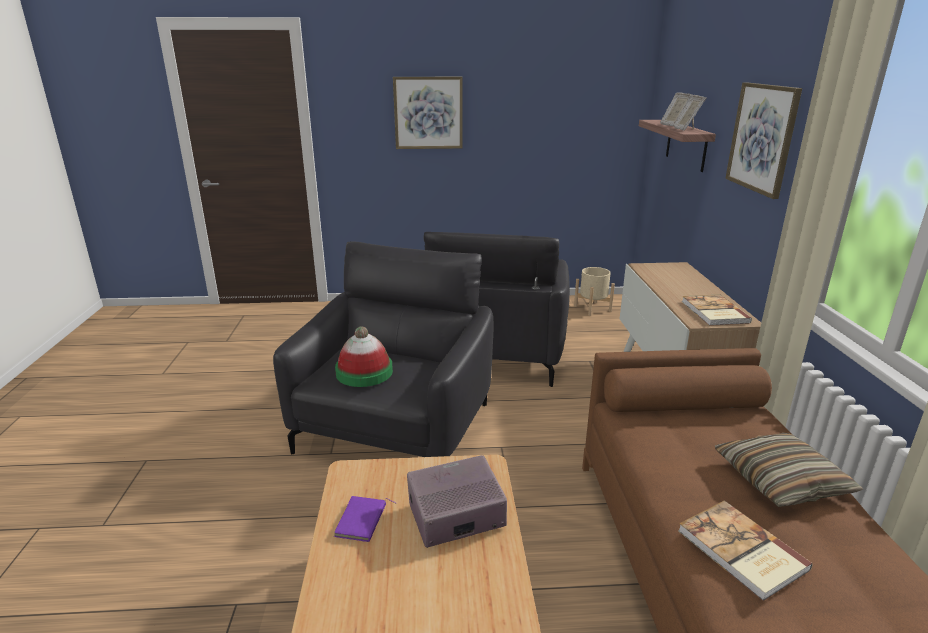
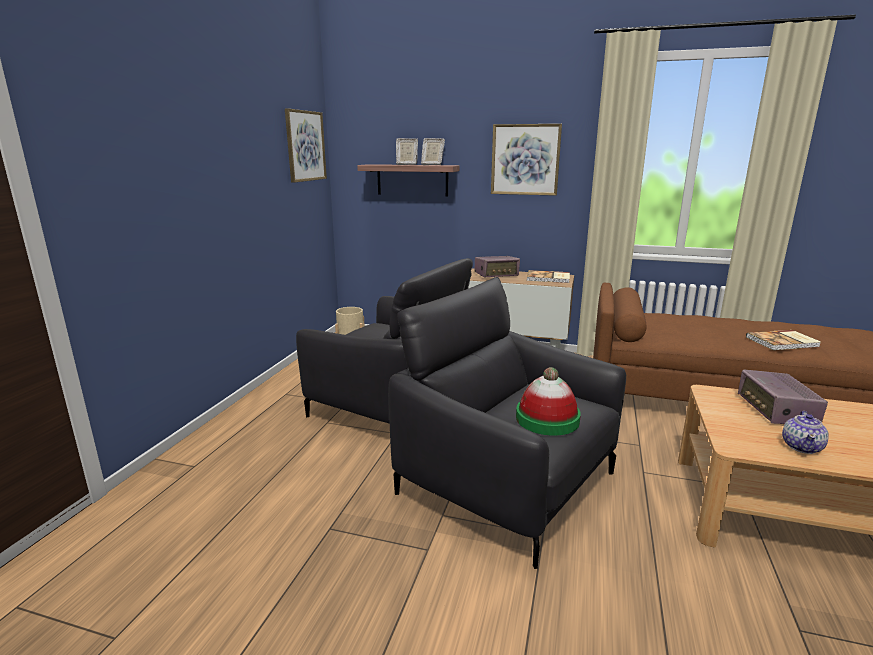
camera: 70 degrees left, 5 degrees down
(363, 521) = (802, 447): purple book -> teapot
(428, 113) = (186, 169): picture -> picture (305, 146)
(684, 285) = (496, 275): none -> radio
(780, 480) = (710, 323): pillow -> none

